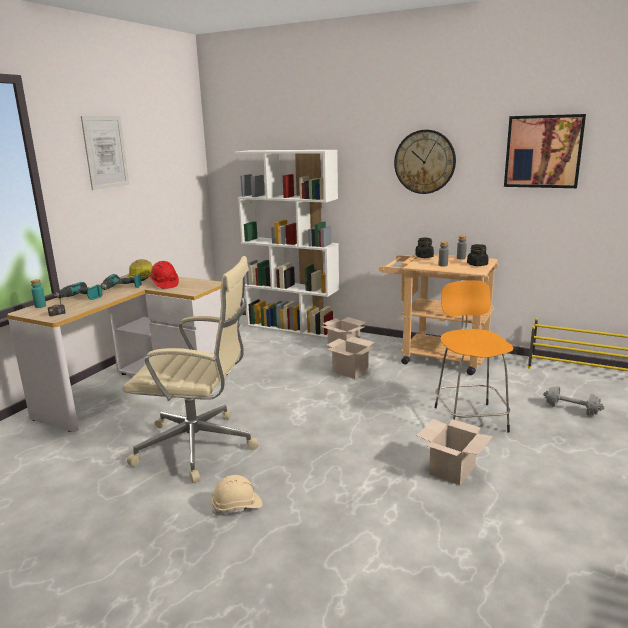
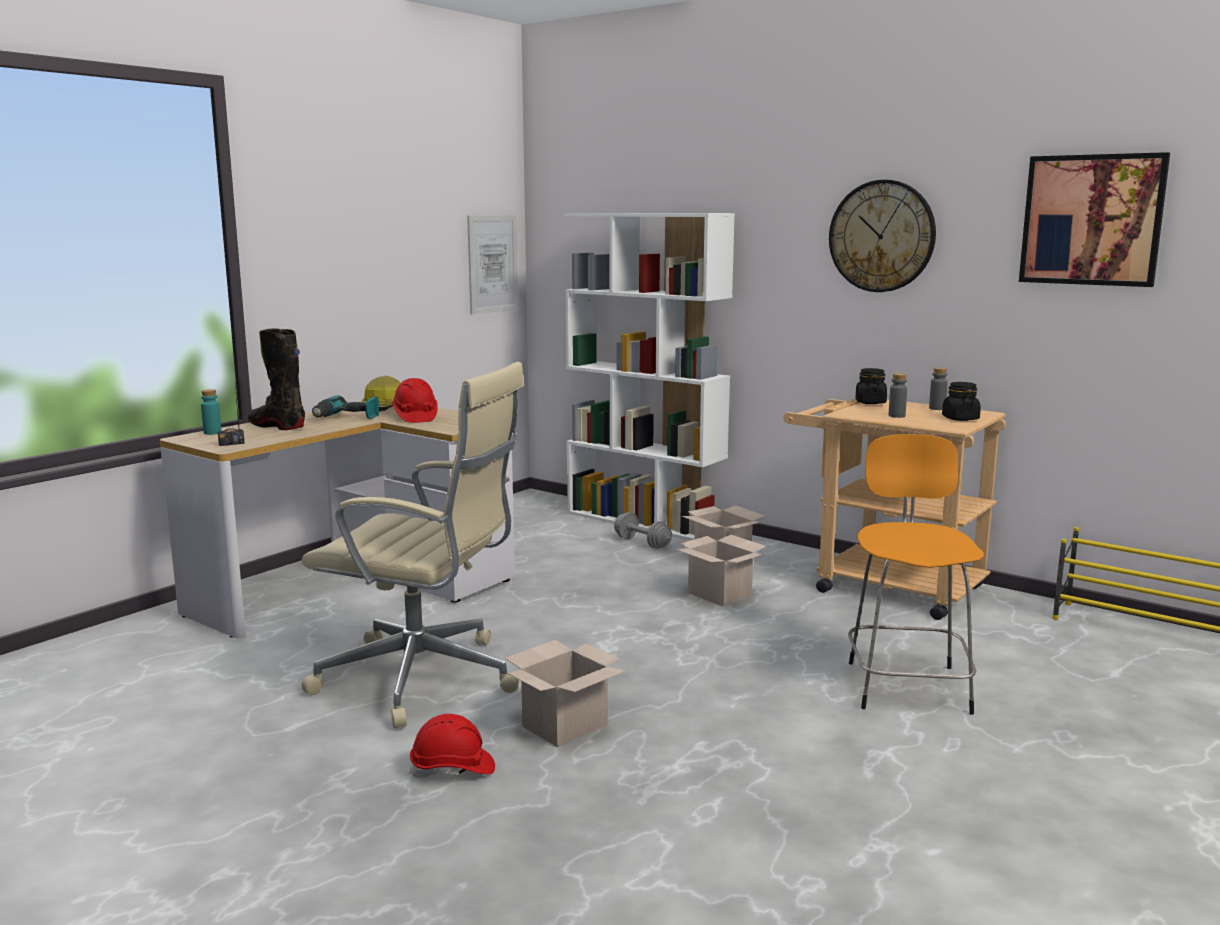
camera: 10 degrees right, 5 degrees down
(80, 298) = (277, 426): power drill -> black boot
(105, 152) = (349, 203): picture -> picture (492, 264)
(237, 506) = (453, 769): beige hard hat -> red hard hat
(452, 469) = (842, 758): cardboard box -> cardboard box (565, 724)
(571, 410) = (1110, 692): grey dumbbell -> grey dumbbell (642, 543)

